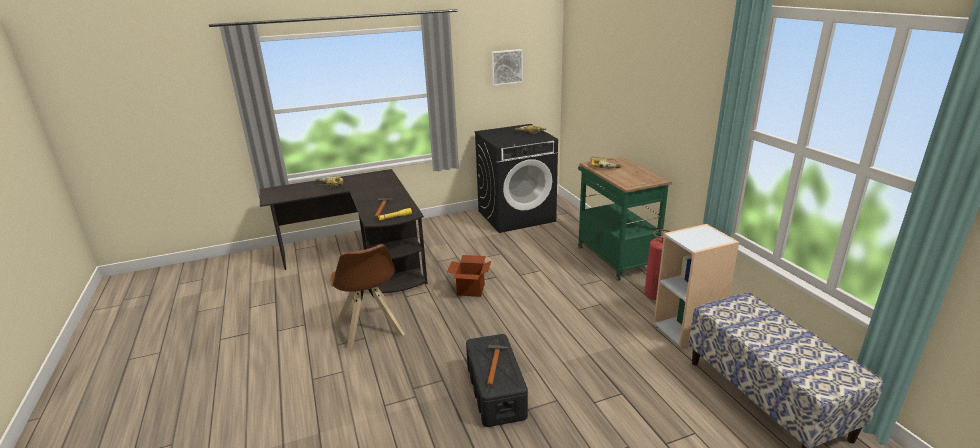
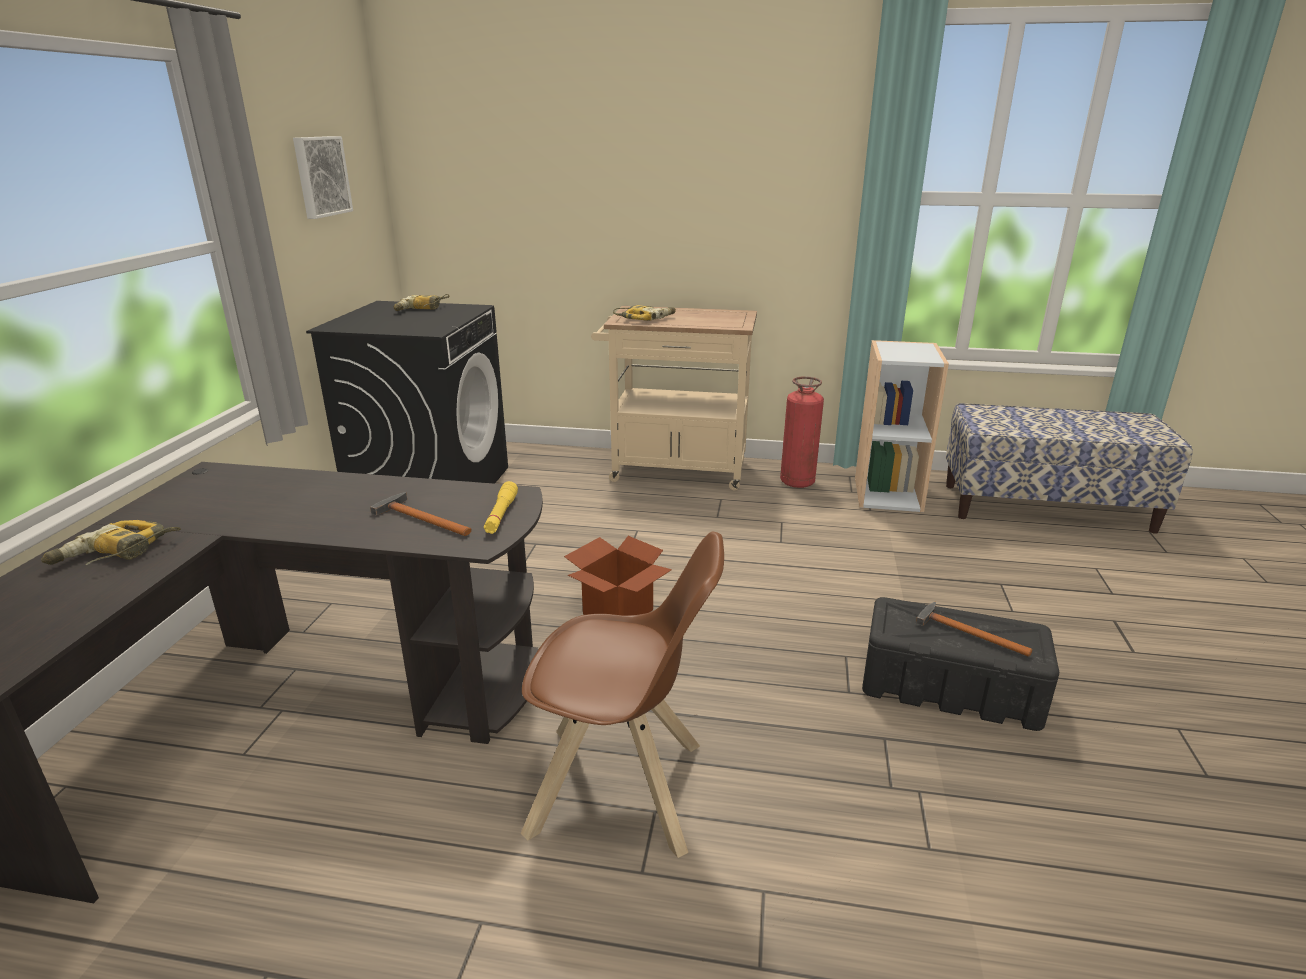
camera: 60 degrees left, 0 degrees up
(614, 258) = (674, 470): green cart -> beige cart

